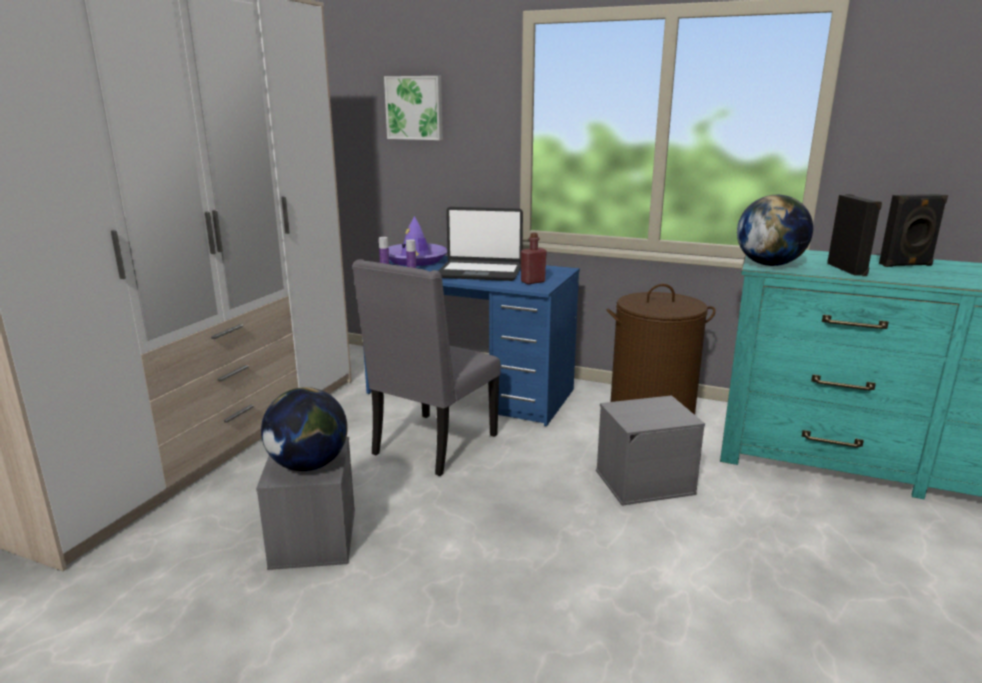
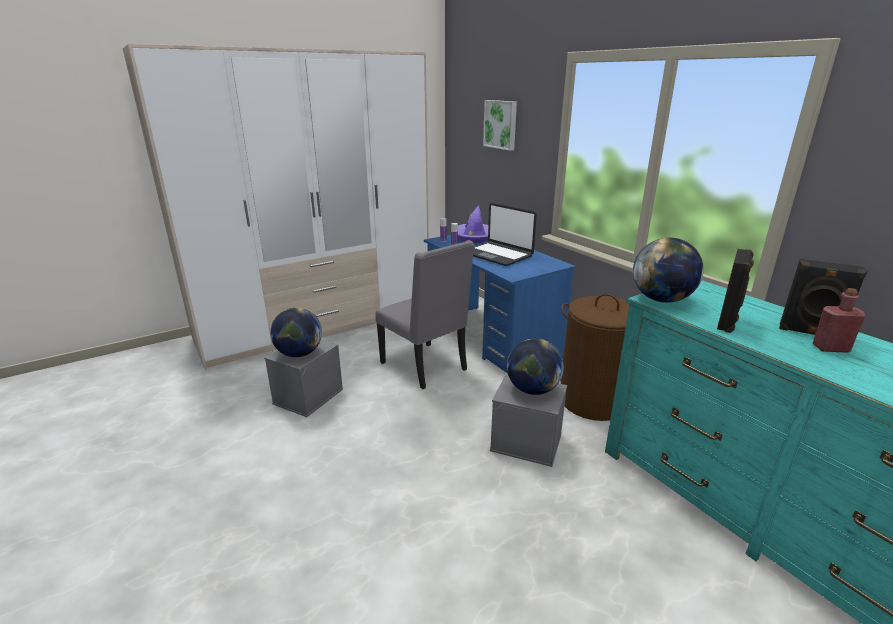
camera: 35 degrees right, 5 degrees up
(432, 445) = (426, 366): grey chair -> grey chair turned 105 degrees counterclockwise
(533, 282) = (519, 270): red bottle -> red bottle (830, 348)
(649, 410) = (532, 390): none -> globe

